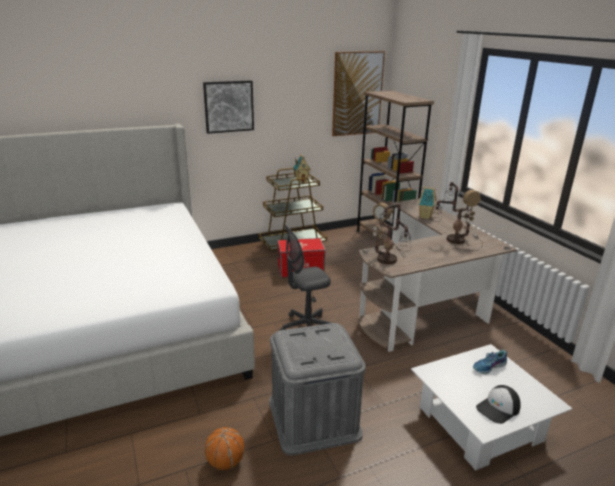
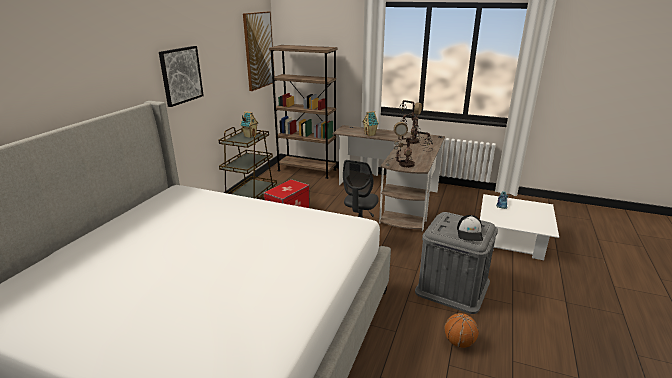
camera: 45 degrees left, 0 degrees up
(498, 408) = (537, 219): cap -> cap (470, 233)

